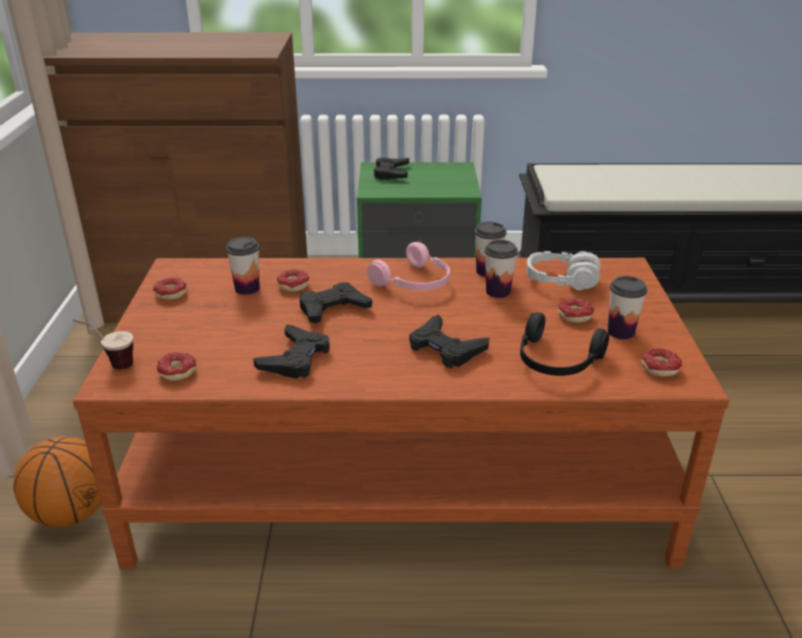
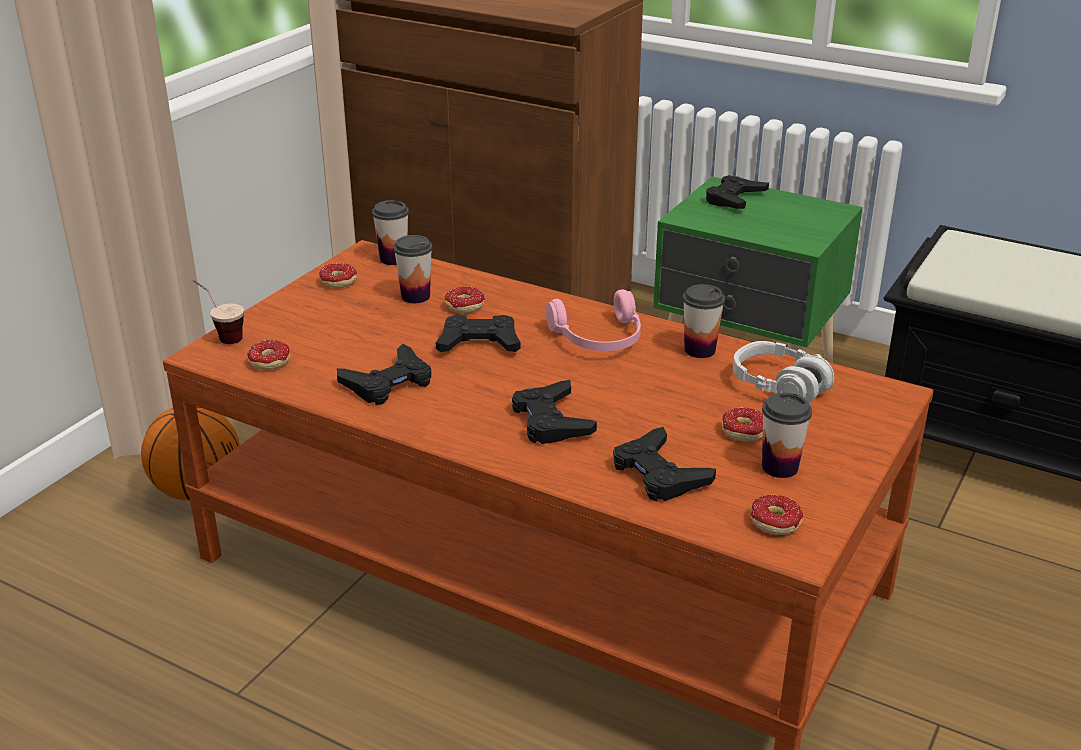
camera: 30 degrees right, 0 degrees up
(498, 292) = (684, 377): cup -> cup (393, 259)
(556, 361) = (659, 473): black headphones -> black game controller

